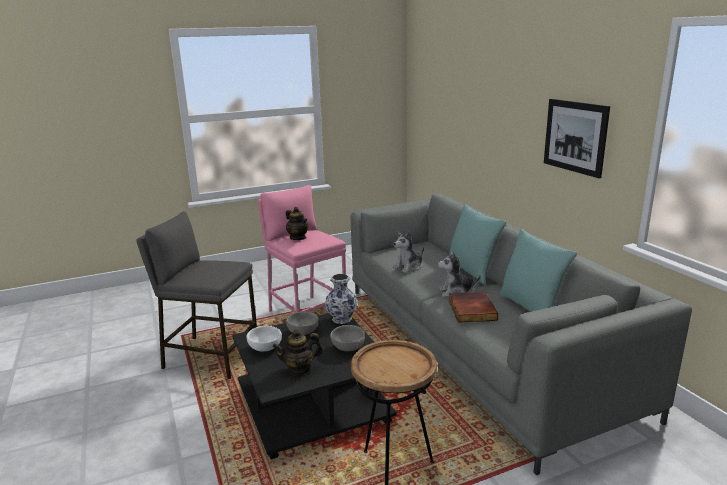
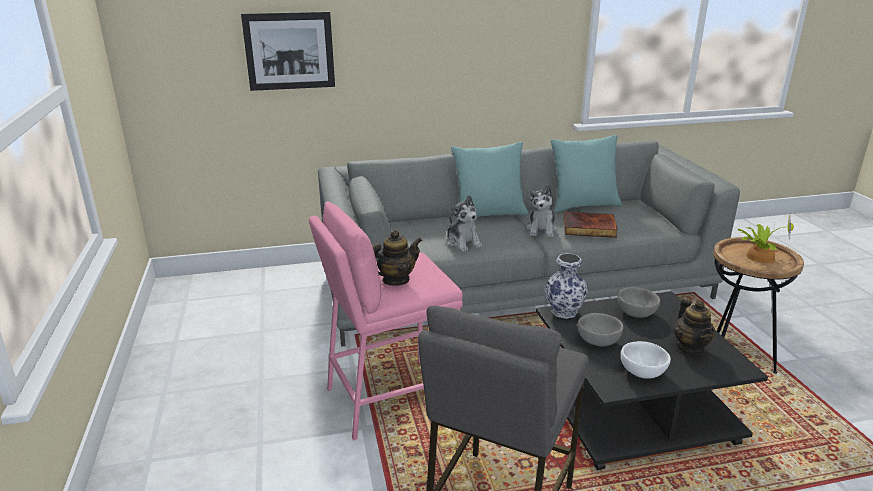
camera: 80 degrees left, 5 degrees up
(394, 365) = (758, 256): none -> potted plant
(575, 136) = (504, 43): picture -> picture (289, 51)

